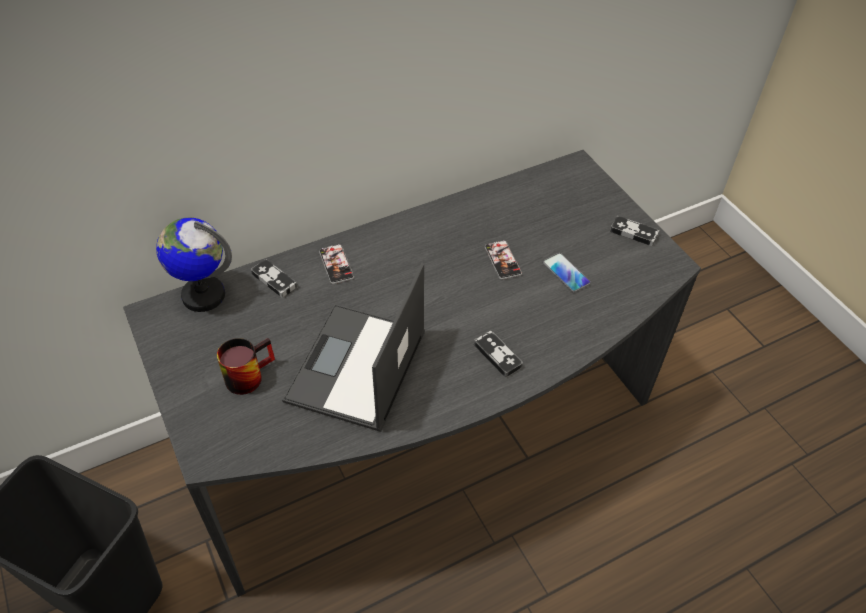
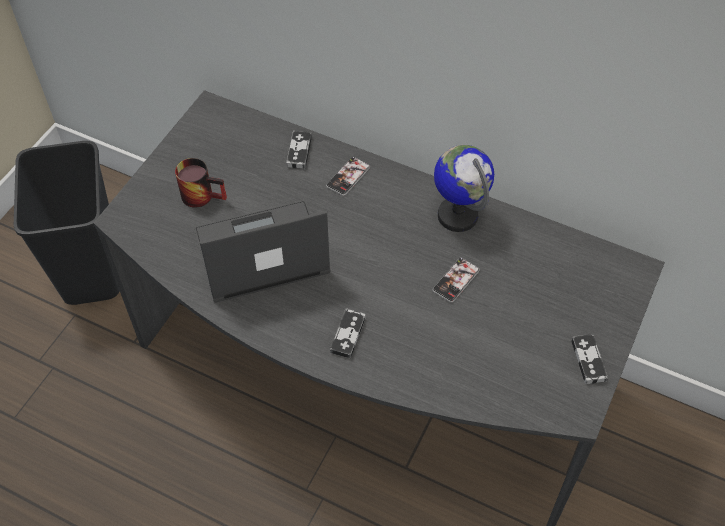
camera: 55 degrees right, 5 degrees up
(203, 295) = (250, 123): globe -> globe (457, 215)
(566, 273) = (484, 334): phone -> none

